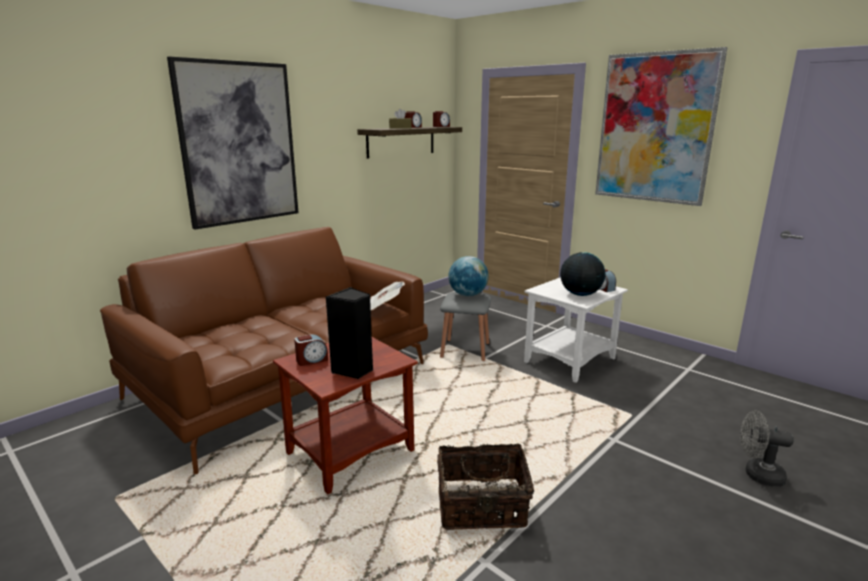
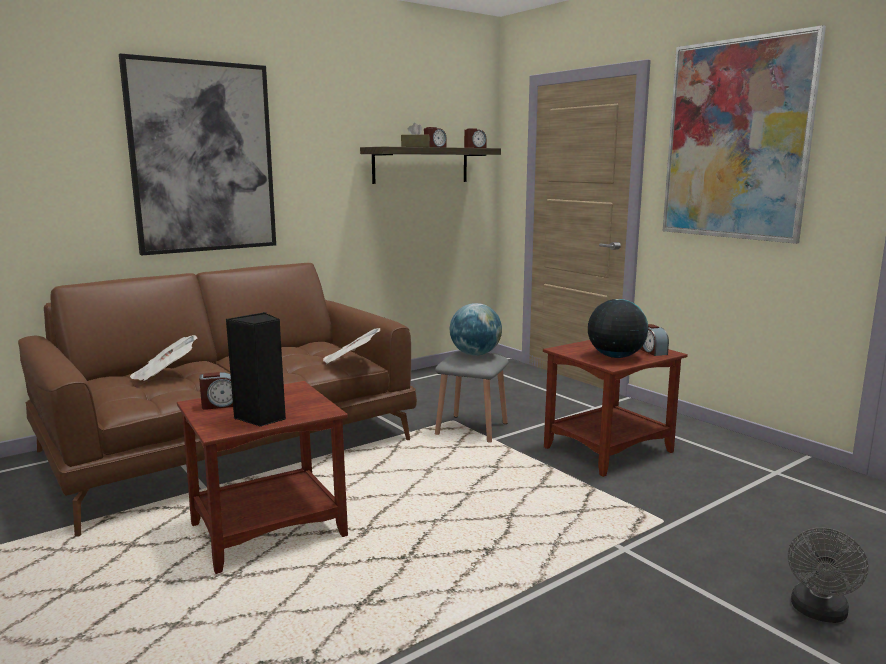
camera: 10 degrees right, 5 degrees down
(237, 332) = (164, 375): none -> newspaper
(482, 508) = (401, 611): basket -> none
(571, 360) = (609, 450): white side table -> brown side table
(757, 474) = (818, 613): grey fan -> grey fan turned 90 degrees counterclockwise

